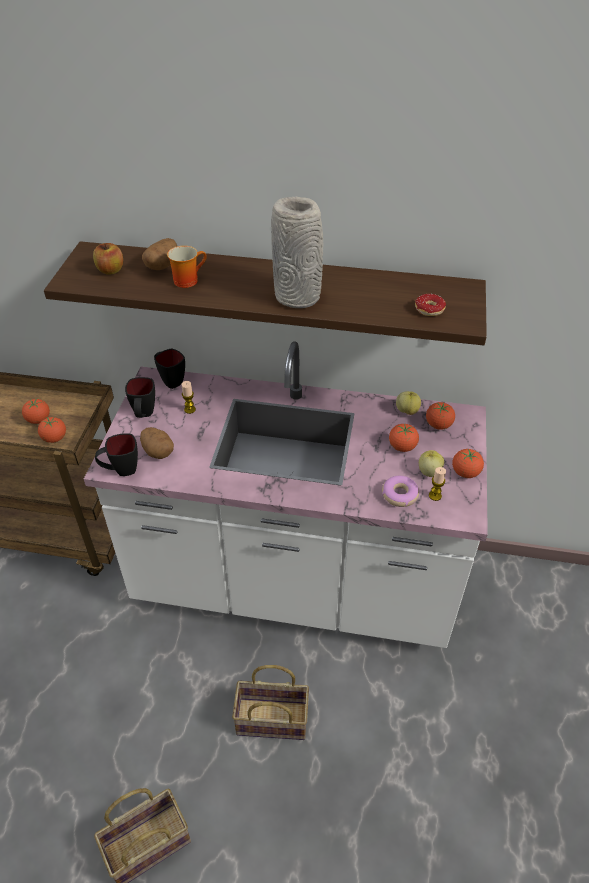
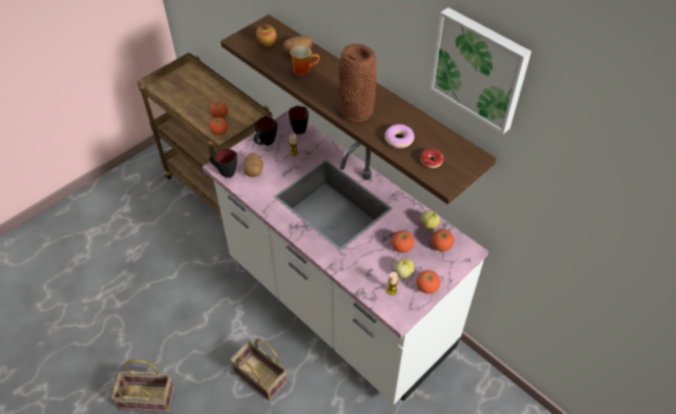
camera: 35 degrees right, 5 degrees up
(298, 297) = (357, 112): grey vase -> brown vase
(400, 495) = (370, 277): donut -> donut (399, 139)
(453, 168) = (479, 69): none -> picture

